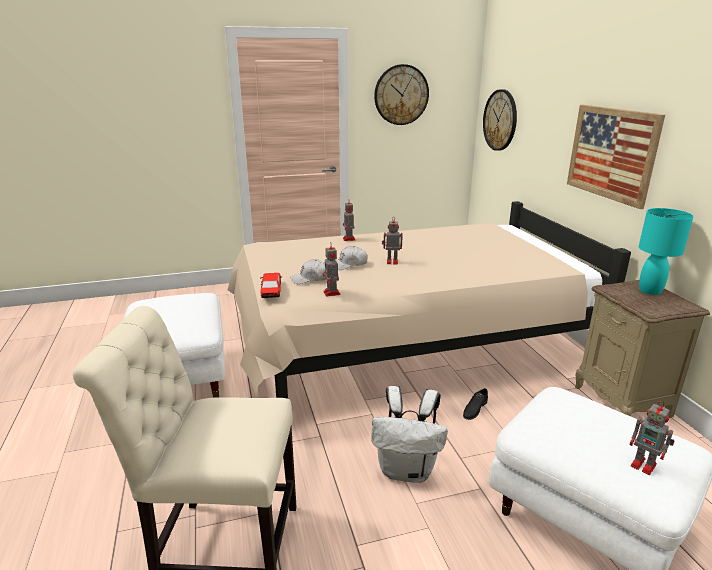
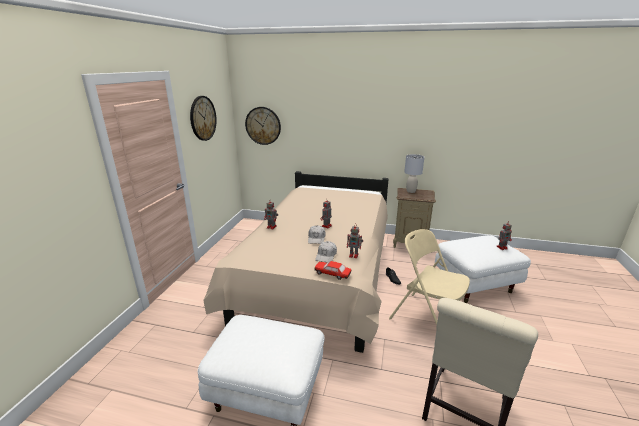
camera: 60 degrees left, 0 degrees up
(407, 470) = (427, 318): white backpack -> beige chair
(611, 153) = (363, 135): picture -> none
(650, 291) = (411, 191): turquoise table lamp -> grey table lamp

